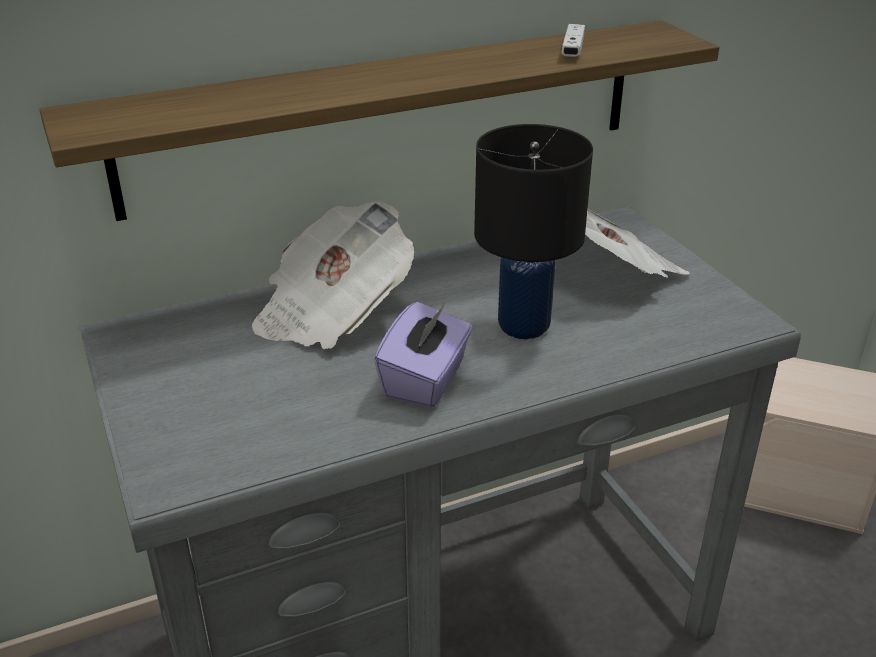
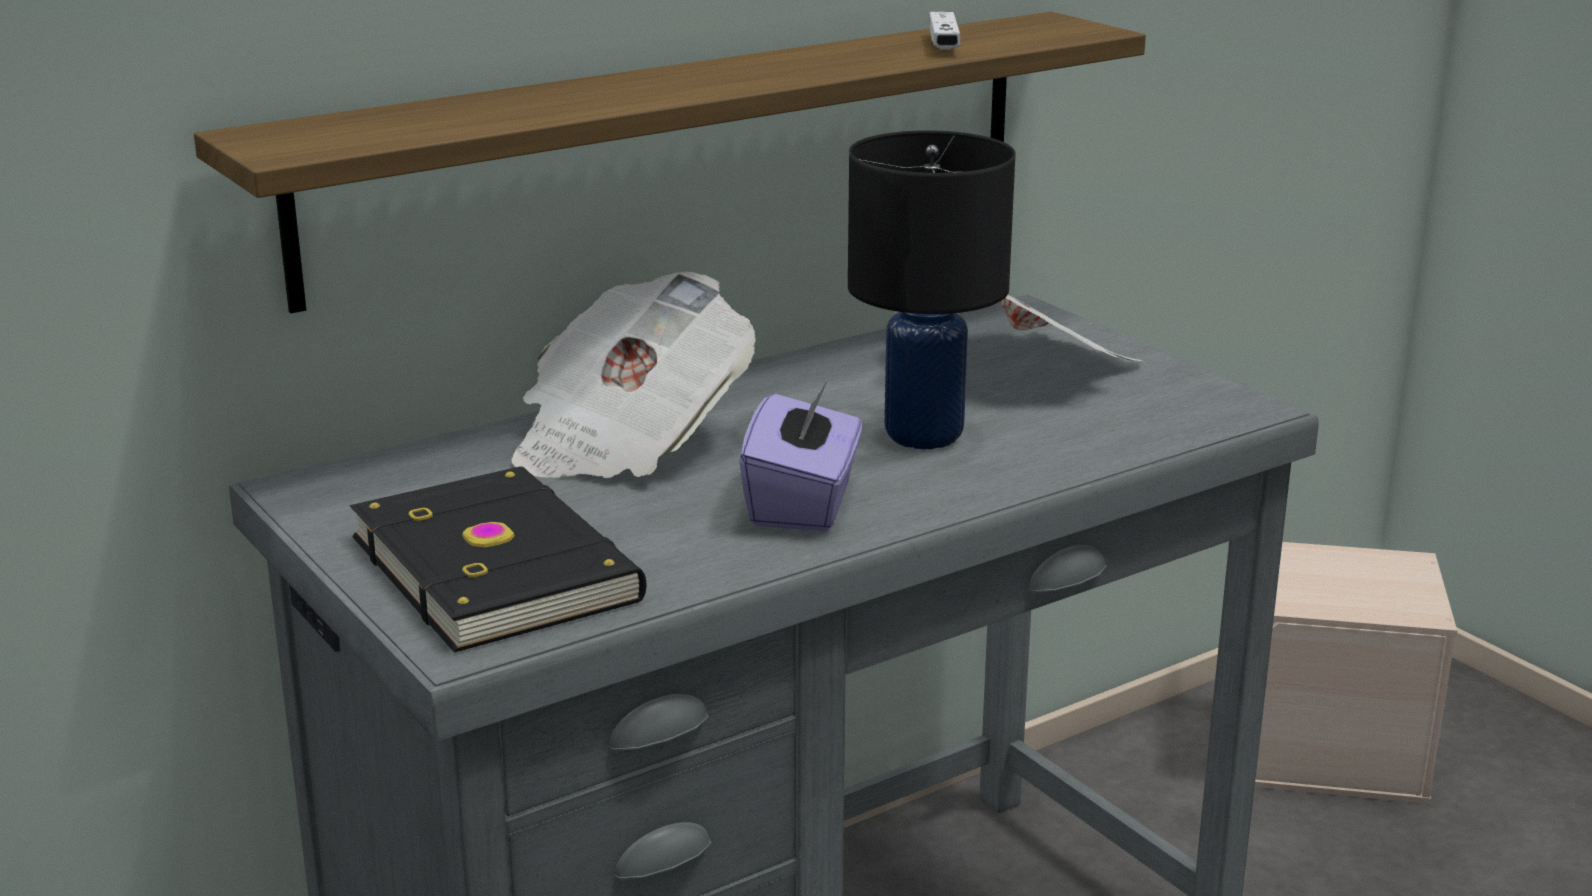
camera: 10 degrees left, 10 degrees down
(212, 416) = (499, 566): none -> black book

